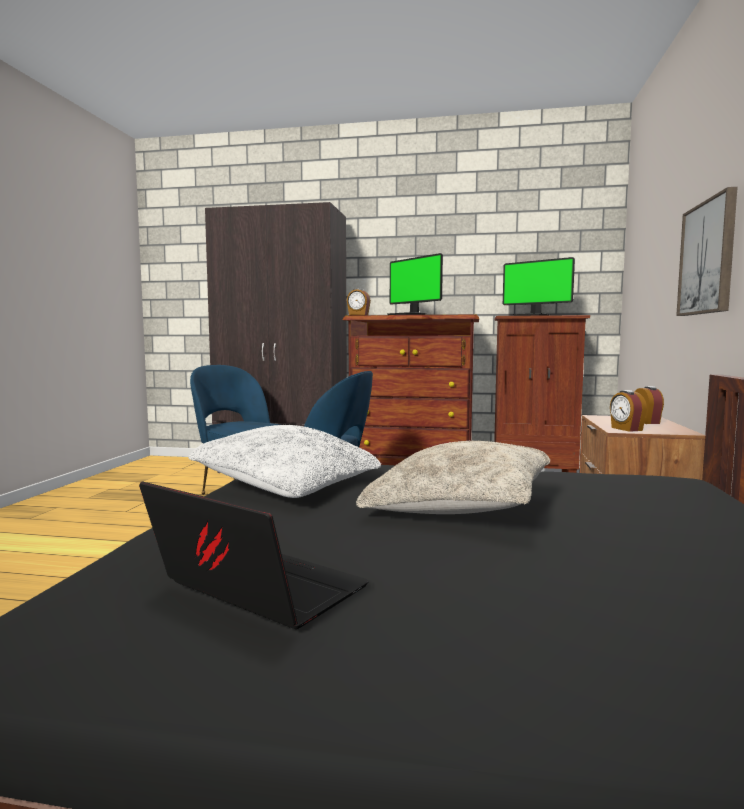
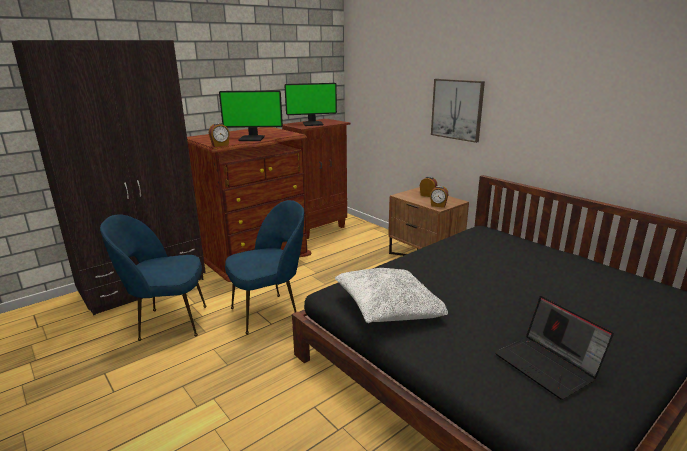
camera: 50 degrees left, 15 degrees up
(254, 591) = (548, 366): laptop -> laptop turned 105 degrees counterclockwise
(459, 507) = (477, 284): beige pillow -> none

